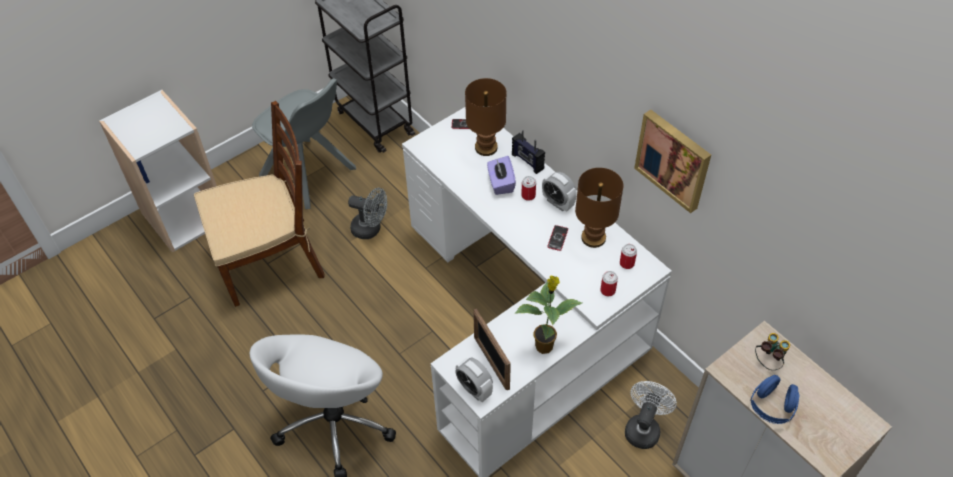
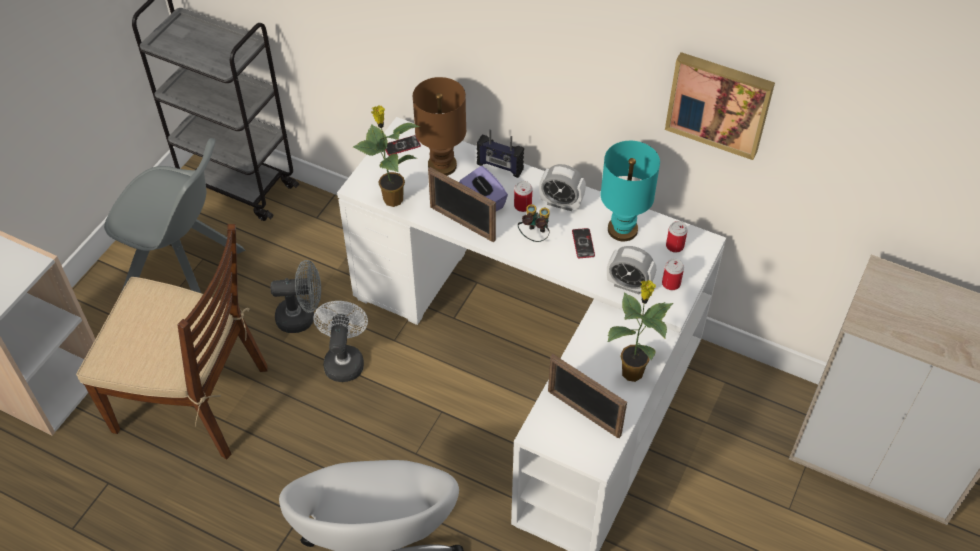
camera: 25 degrees left, 0 degrees up
(271, 260) = (193, 399): brown chair -> brown chair turned 60 degrees clockwise
(437, 160) = (391, 199): none -> potted plant
(474, 389) = (581, 451): alarm clock -> alarm clock (629, 285)
(477, 194) = (462, 223): none -> picture frame
(594, 238) = (623, 229): brown table lamp -> turquoise table lamp
(643, 427) = (735, 431): white fan -> white fan (344, 359)
(768, 361) = (899, 296): binoculars -> binoculars (534, 236)
(772, 407) = (930, 343): blue headphones -> none

